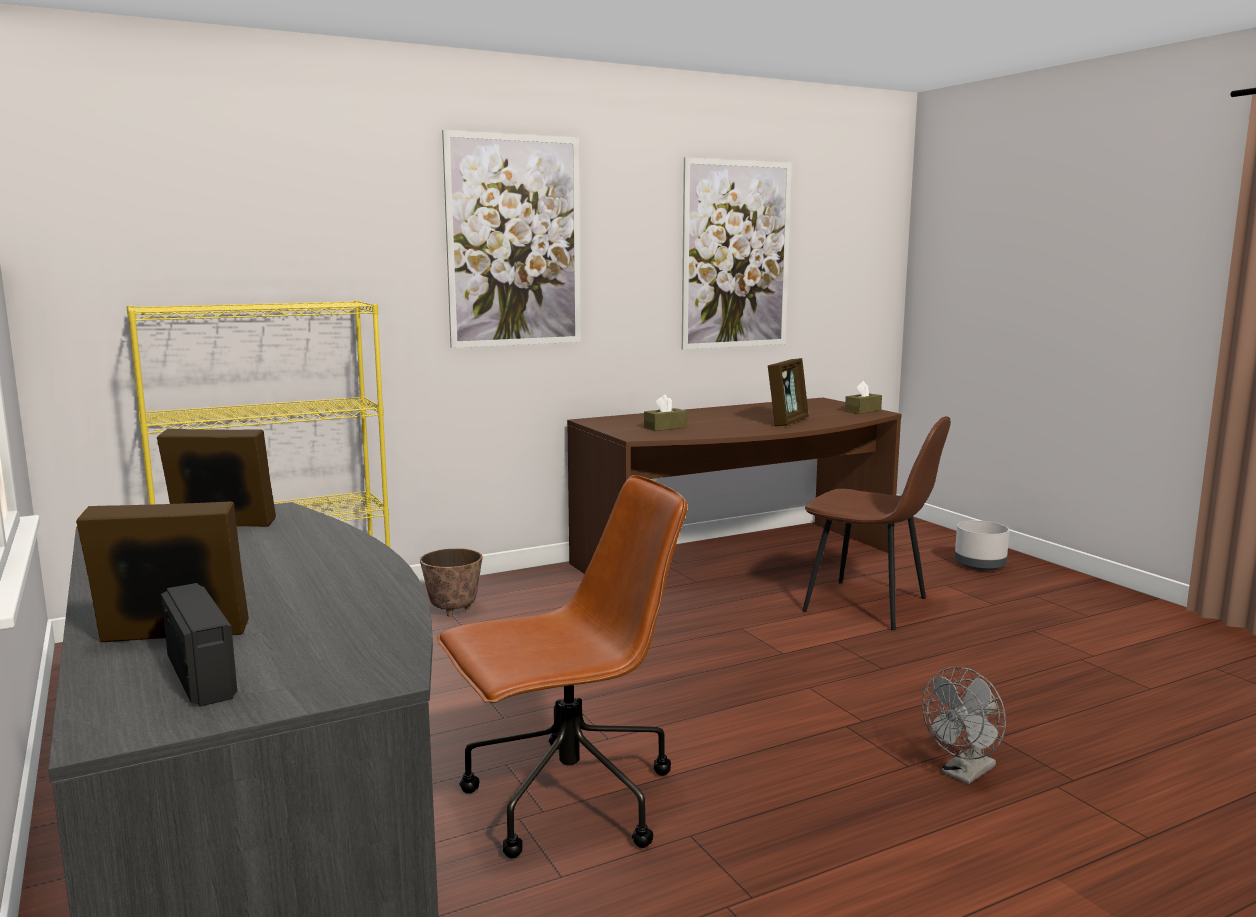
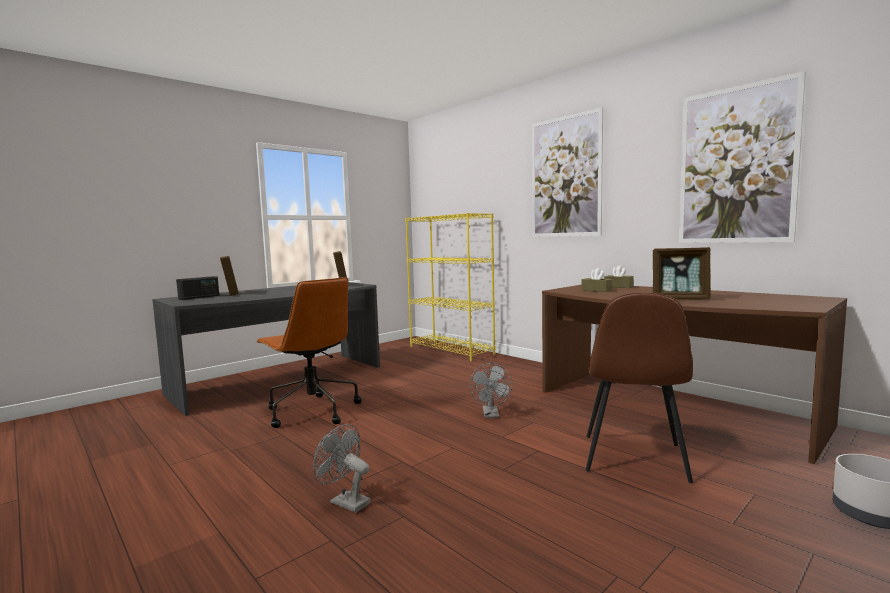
camera: 75 degrees right, 5 degrees down
(453, 611) = (491, 366): planter -> none
(699, 647) = (491, 415): none -> grey fan
(863, 411) = (799, 306): brown tissue box -> brown tissue box (618, 287)

